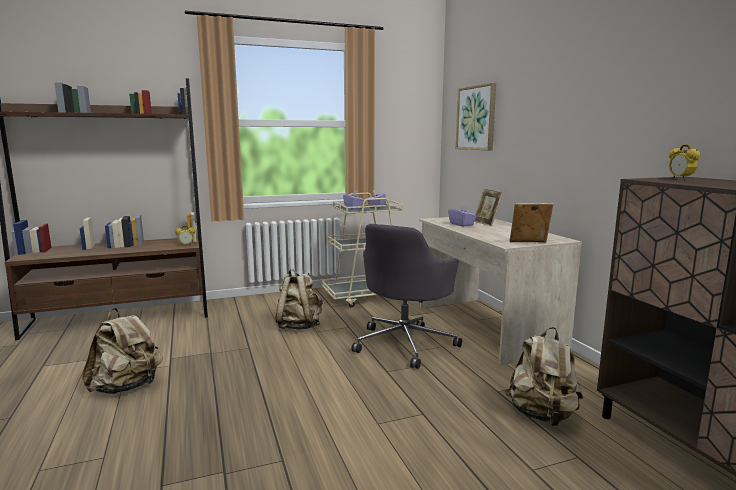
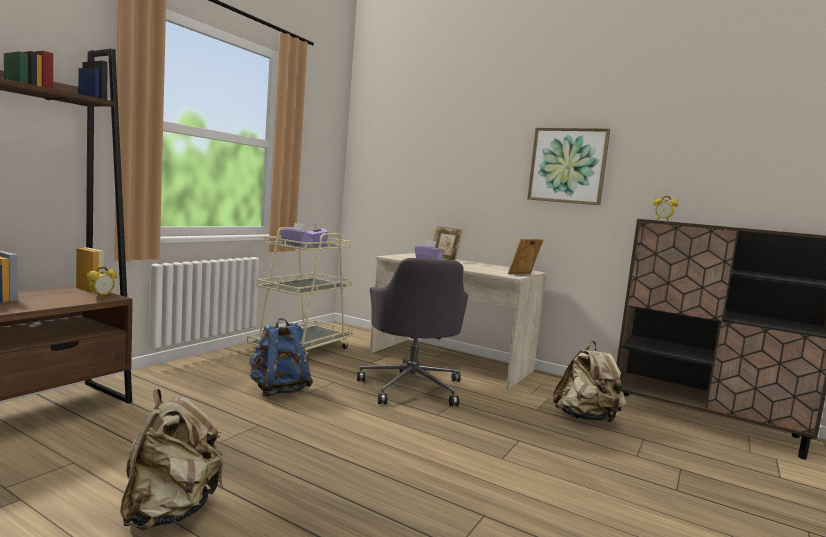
camera: 40 degrees left, 5 degrees down
(299, 326) = (278, 391): beige backpack -> blue backpack
(476, 118) = (404, 156): picture -> picture (568, 165)

